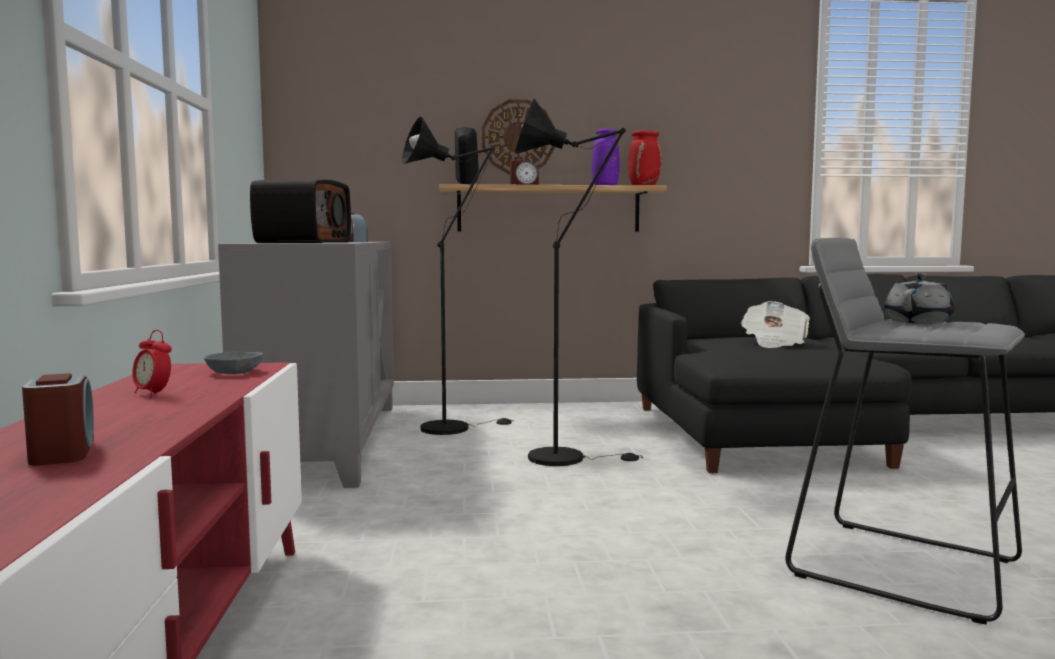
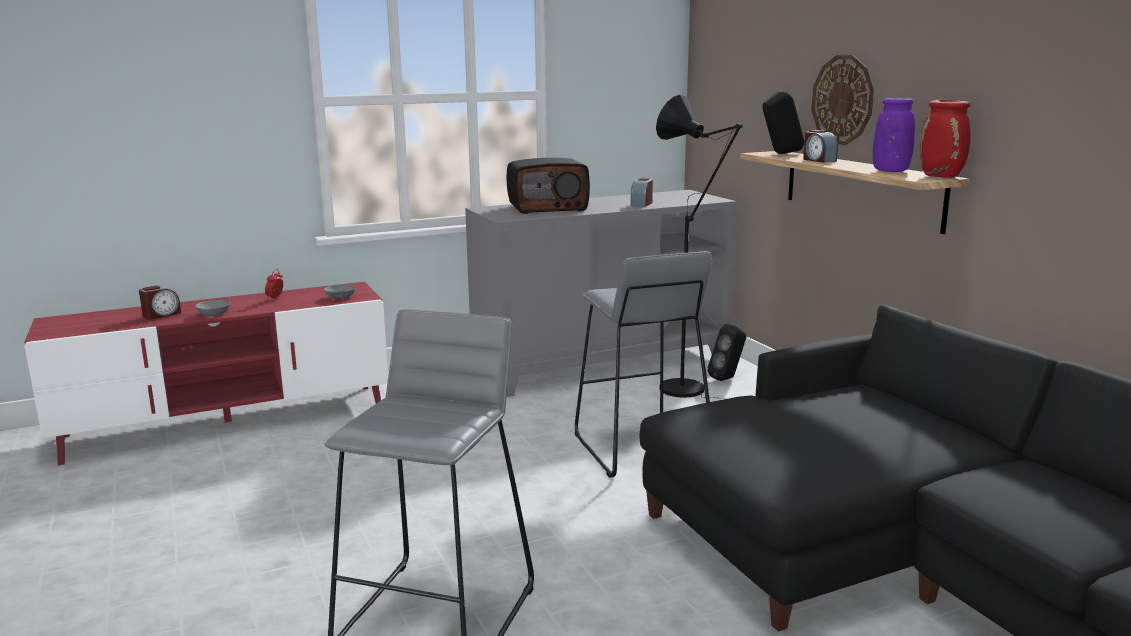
camera: 70 degrees right, 10 degrees up
(169, 421) = (214, 314): none -> grey bowl
(440, 414) = (728, 378): none -> black speaker
(567, 457) = (640, 448): black floor lamp -> grey stool
(774, 343) = (833, 426): newspaper -> none
(918, 322) = (441, 412): grey teapot -> none

